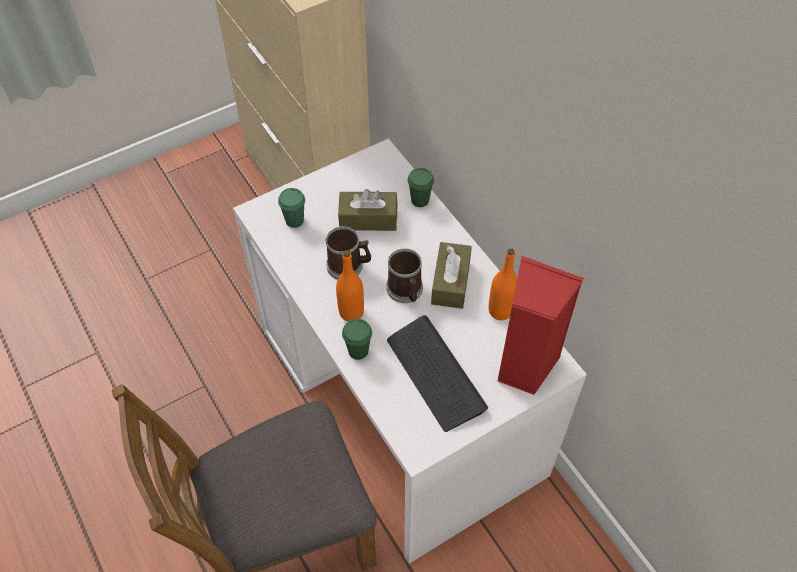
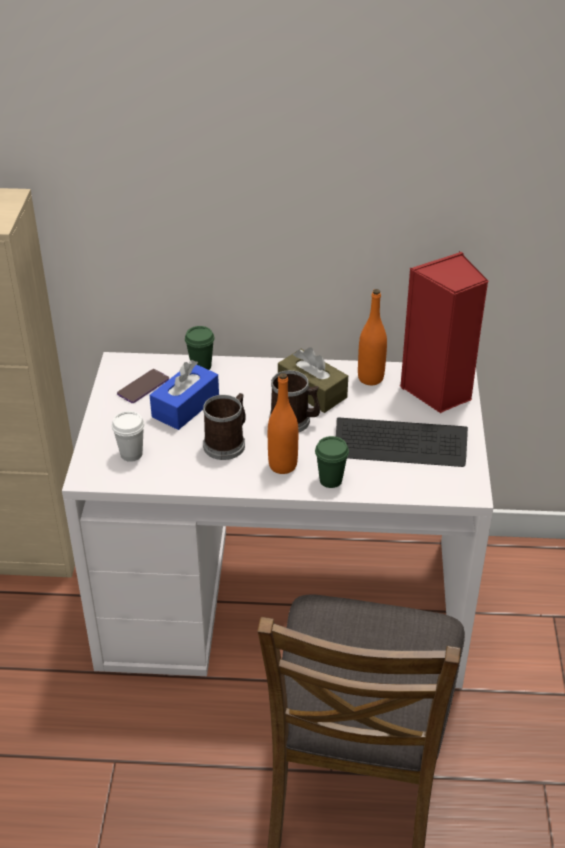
camera: 55 degrees left, 15 degrees down
(294, 220) = (131, 454): green cup -> white cup
(368, 219) = (185, 406): brown tissue box -> blue tissue box
(369, 183) = (143, 387): none -> phone

